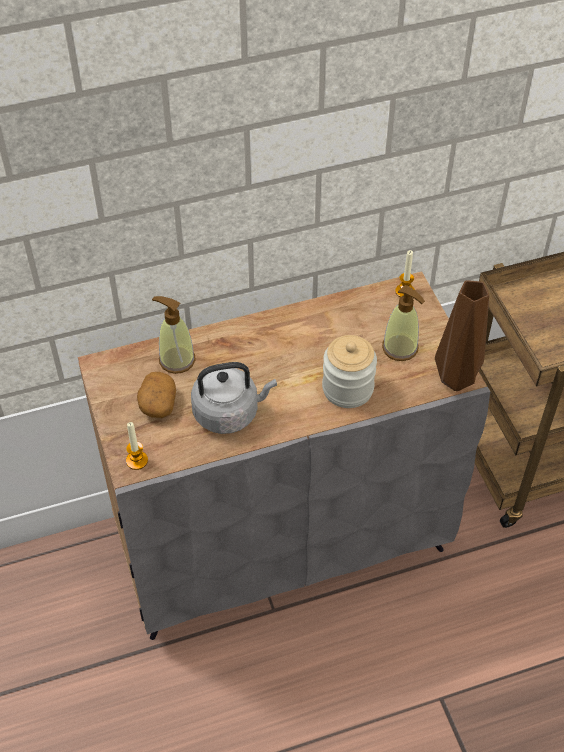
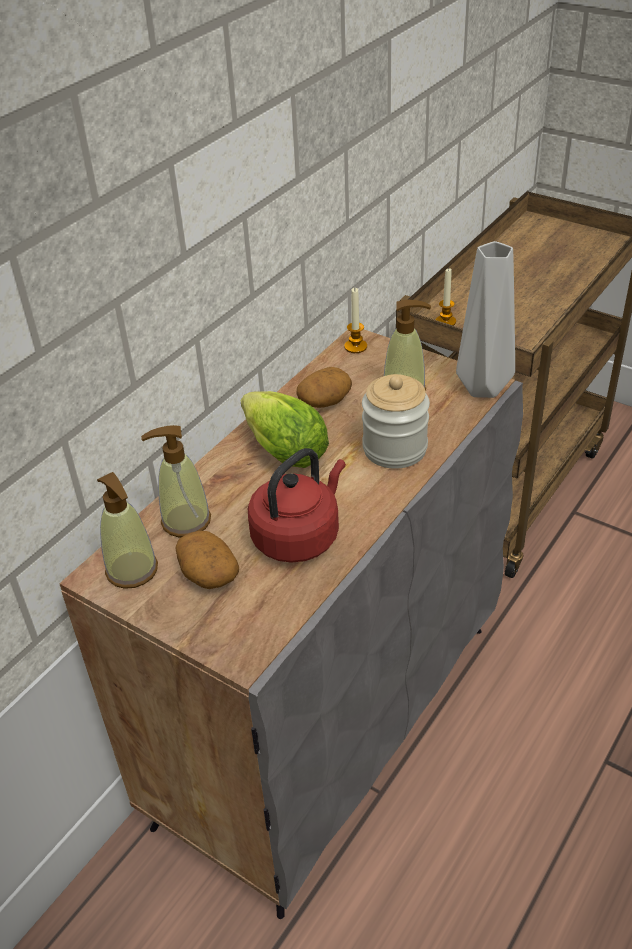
camera: 35 degrees left, 10 degrees down
(120, 374) = (132, 570): none -> soap dispenser
(137, 460) = (244, 644): candle -> candle (445, 322)
(229, 412) = (299, 536): grey kettle -> red kettle
(277, 344) = (281, 449): none -> lettuce
(340, 324) = (324, 401): none -> potato
(454, 380) = (483, 390): brown vase -> grey vase

